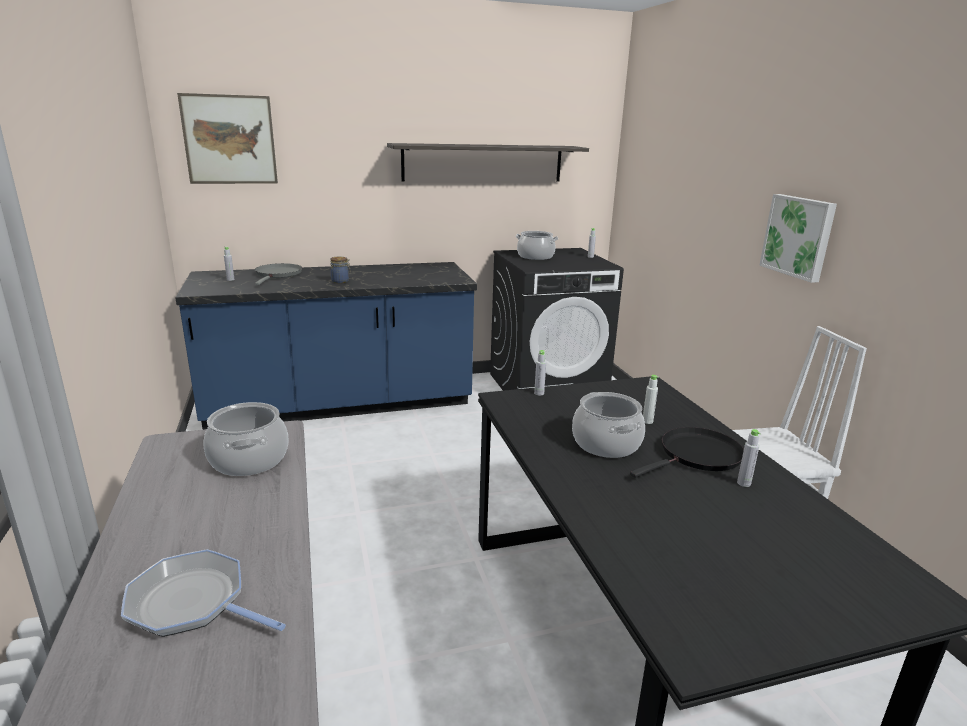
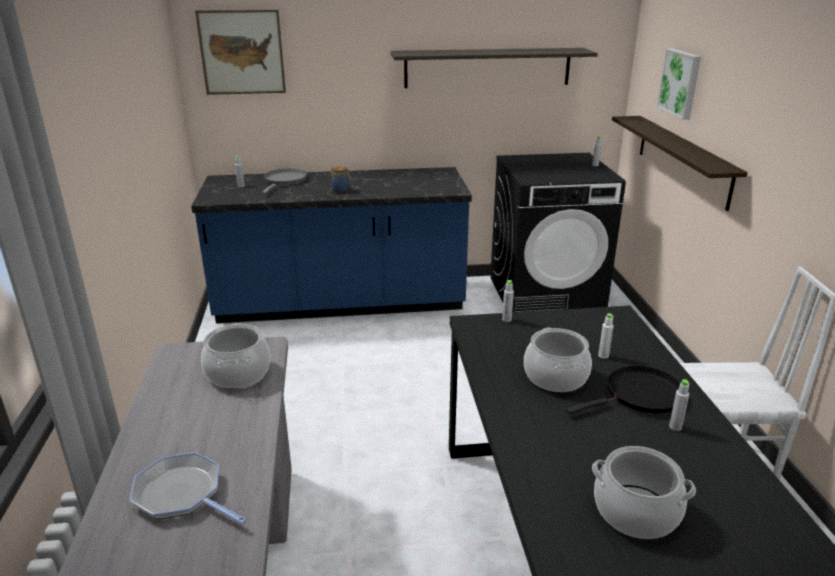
camera: 10 degrees right, 5 degrees up
(535, 257) = (537, 164): cooking pot -> cooking pot (635, 512)
(678, 244) = (682, 159): none -> shelf
(799, 236) = (791, 170): picture -> picture (681, 83)

